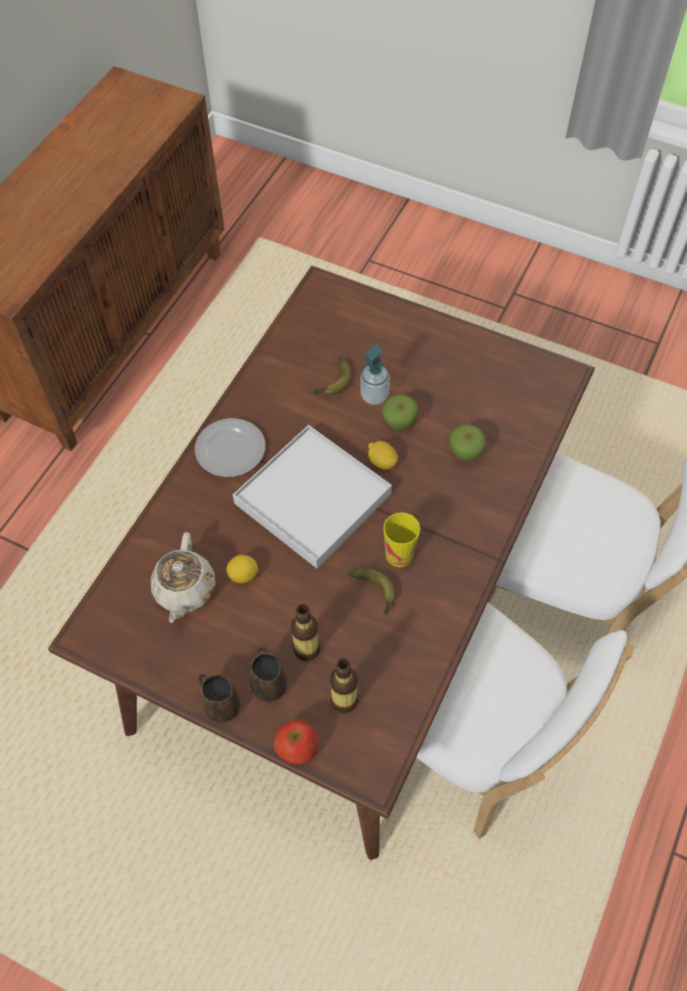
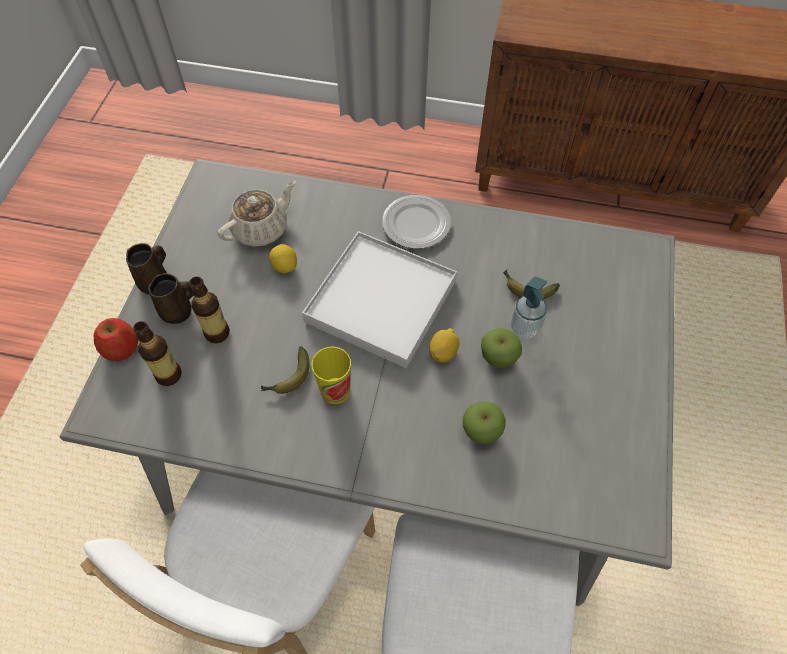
camera: 75 degrees right, 0 degrees up
(184, 590) = (261, 228): beige teapot -> beige teapot turned 150 degrees clockwise
(345, 609) = (391, 434): brown dining table -> grey dining table

